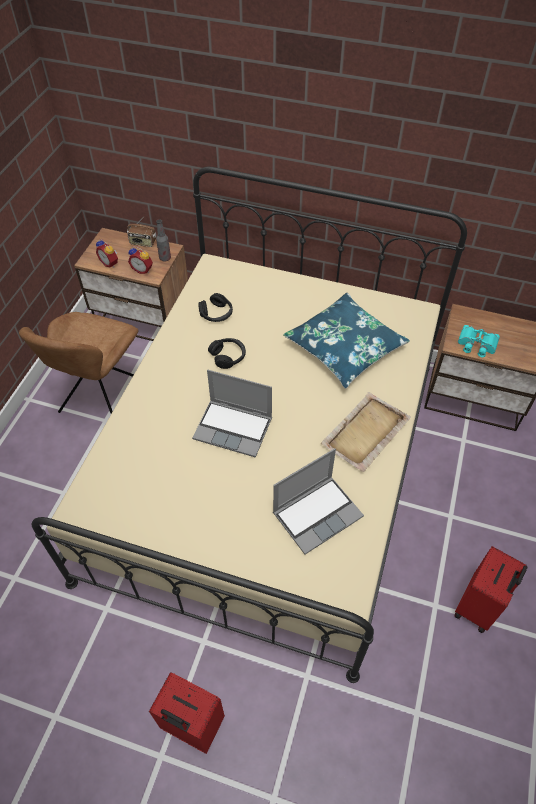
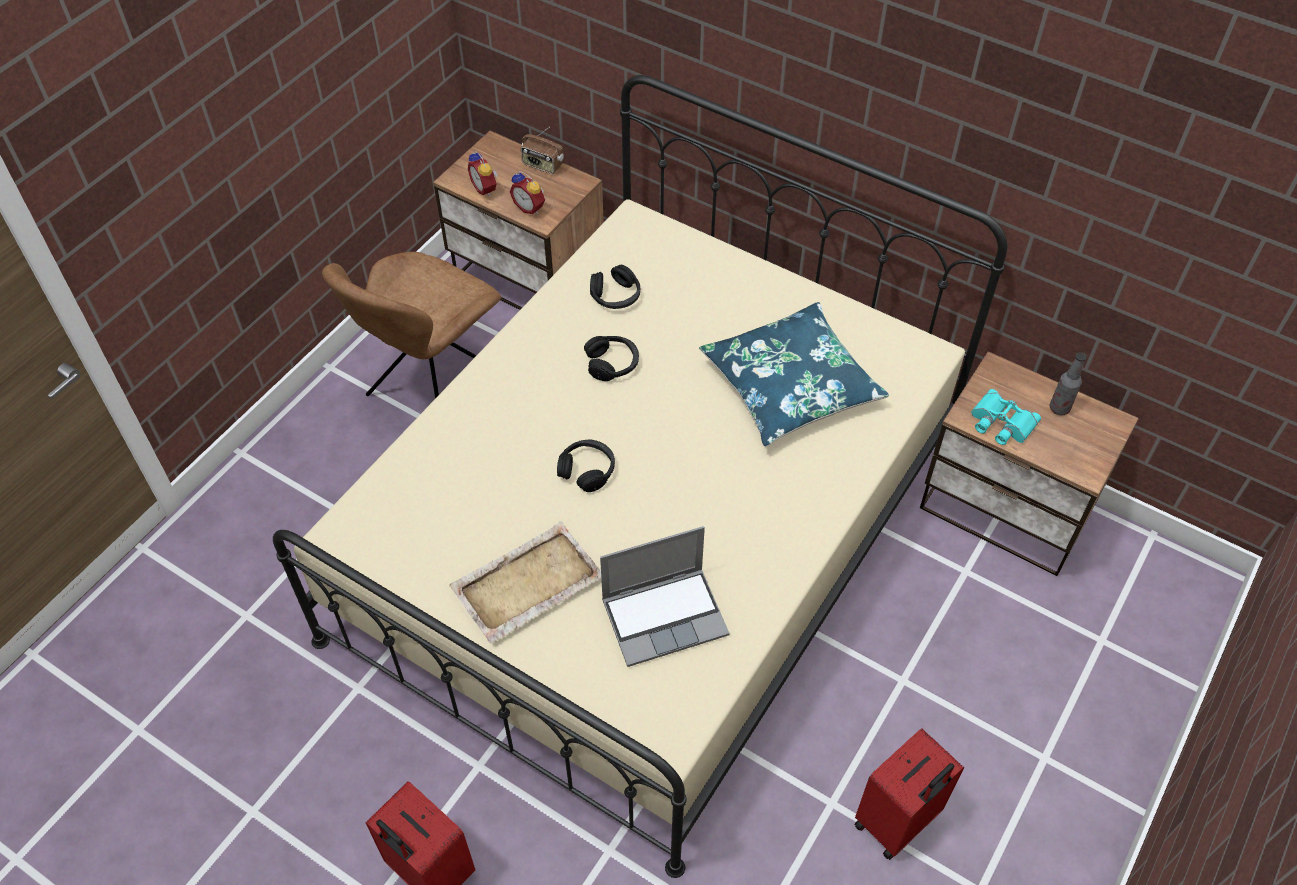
camera: 15 degrees right, 0 degrees up
(165, 258) = (568, 195): bottle -> bottle (1059, 408)
(234, 428) = (587, 470): laptop -> black headphones
(365, 433) = (775, 518): beige tray -> beige tray (526, 584)

